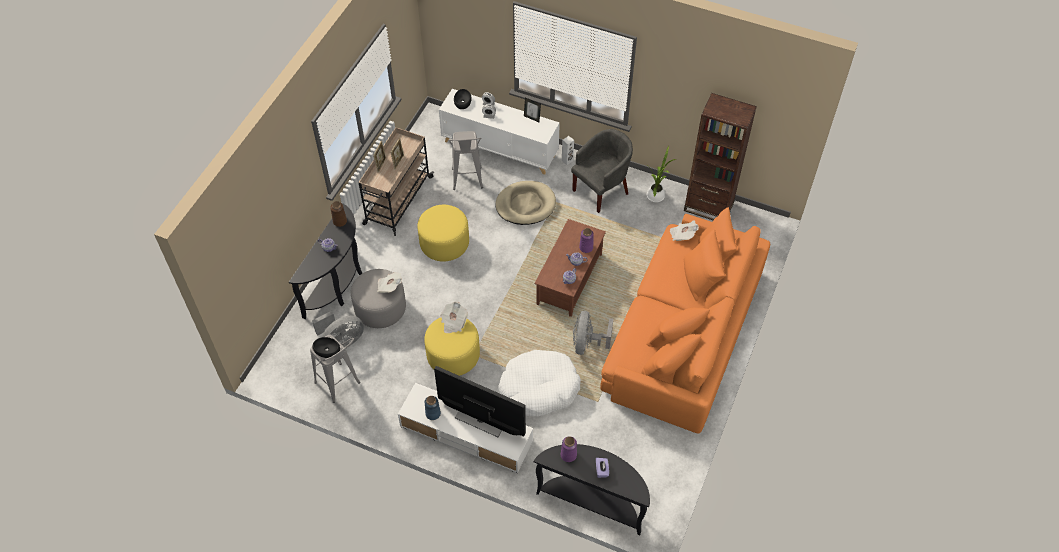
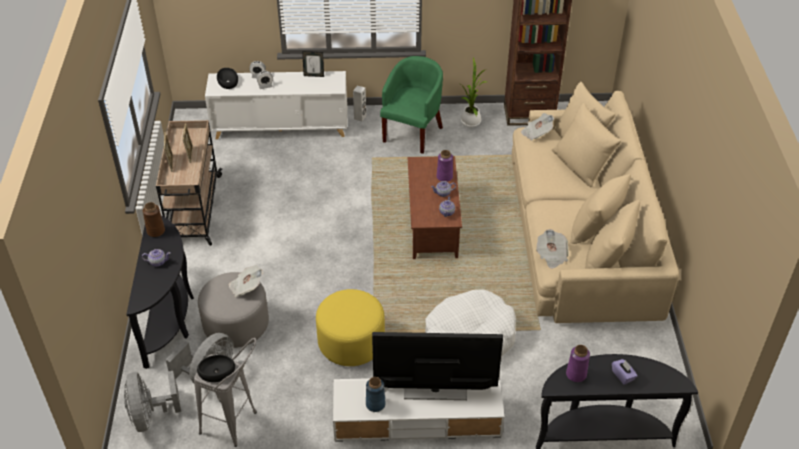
camera: 25 degrees left, 10 degrees down
(444, 243) = (273, 234): yellow ottoman -> none
(453, 322) = (344, 297): newspaper -> newspaper (551, 255)
(467, 183) = (264, 169): grey stool -> none
(525, 205) = (341, 170): beige dog bed -> none
(587, 343) = (491, 277): grey fan -> grey fan (150, 415)
(601, 190) = (412, 132): grey armchair -> green armchair
(682, 333) = (582, 234): orange sofa -> beige sofa

